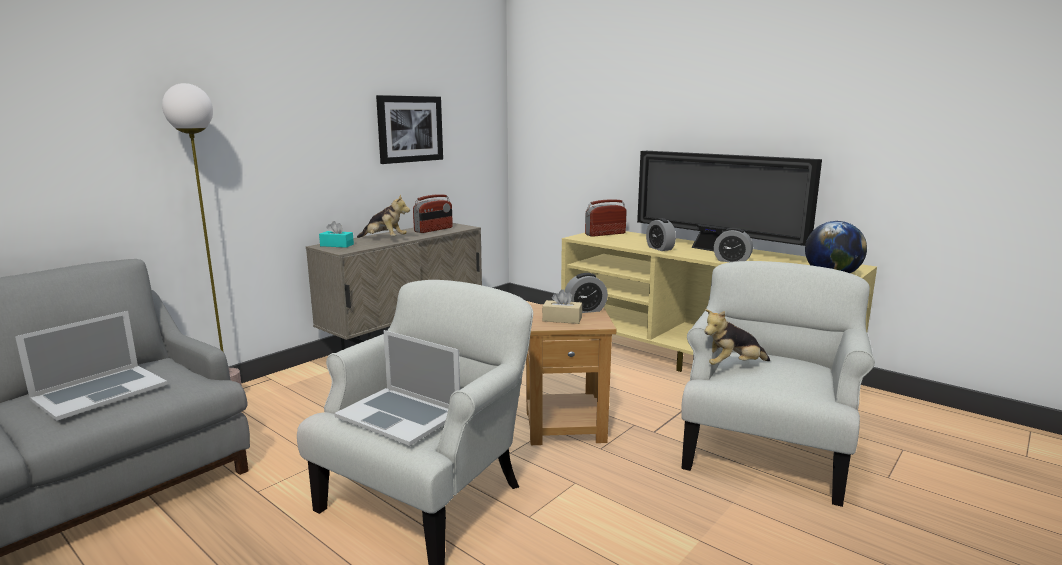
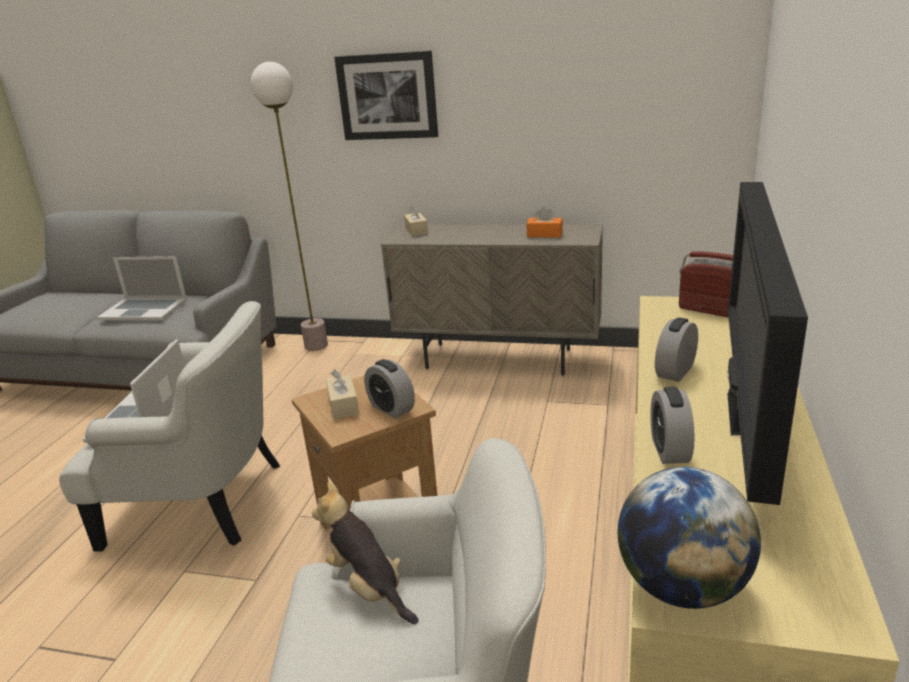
camera: 65 degrees right, 10 degrees up
(337, 245) = (416, 231): turquoise tissue box -> beige tissue box
(384, 239) = (464, 235): plush toy -> none
(410, 129) = (554, 95): picture -> picture (387, 96)
(434, 230) = (544, 234): radio -> orange tissue box

